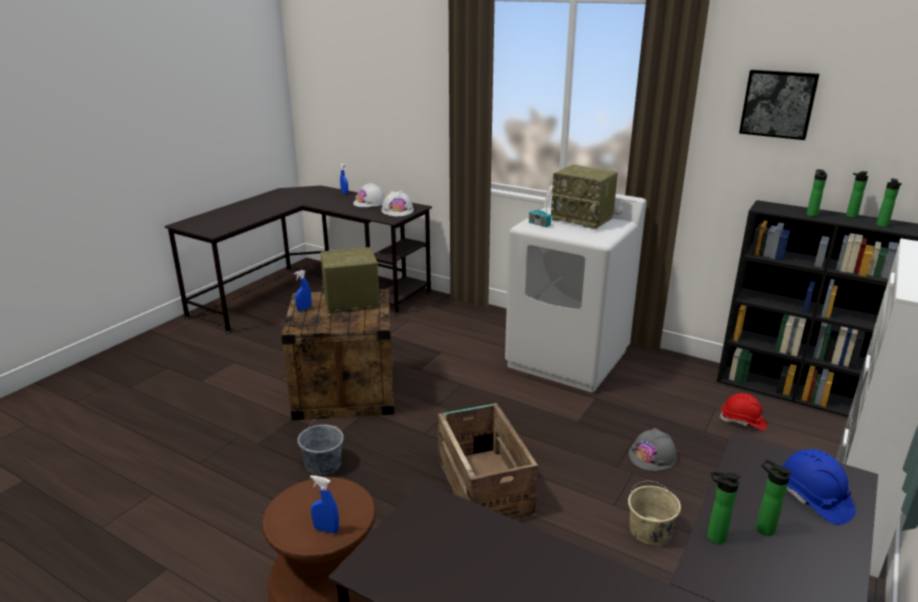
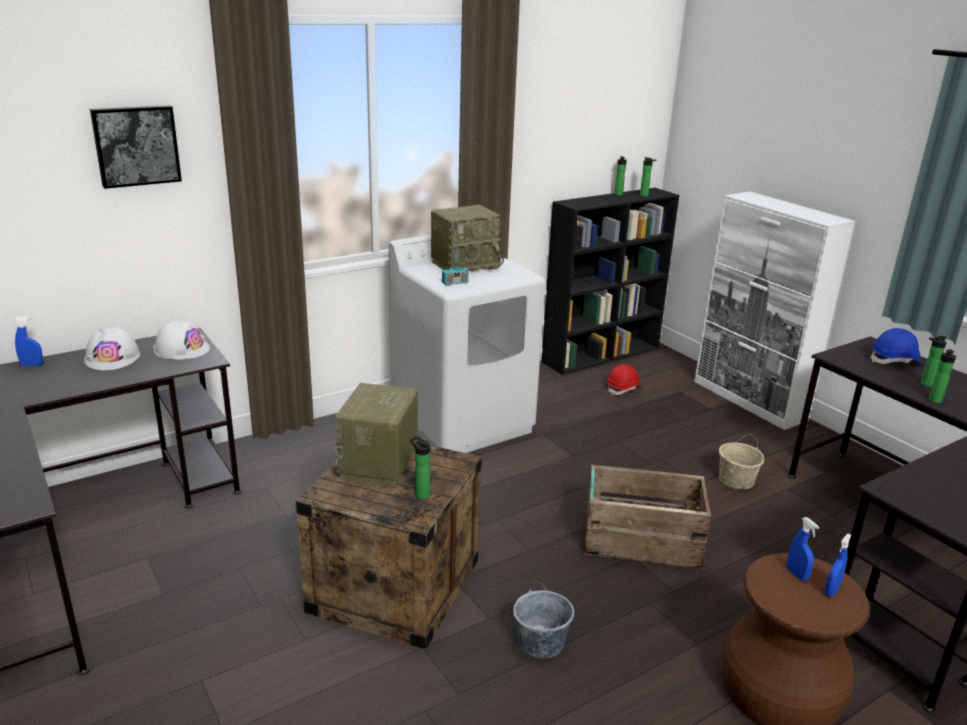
camera: 65 degrees left, 0 degrees up
(304, 308) = (362, 501): blue spray bottle -> blue spray bottle (796, 574)
(652, 456) = (645, 442): grey hard hat -> none
(778, 104) = (559, 111): picture -> picture (136, 145)
(811, 214) = (604, 200): bottle -> bottle (420, 494)

